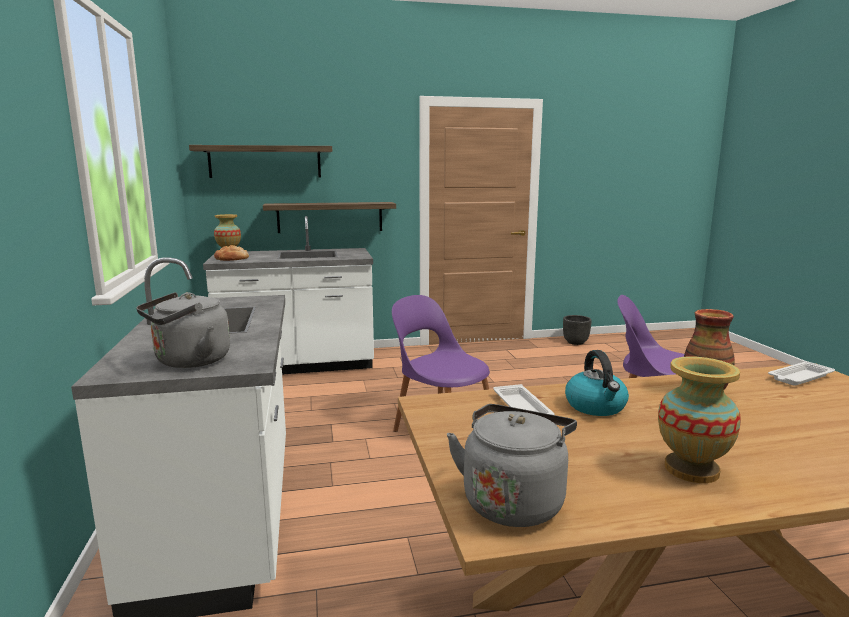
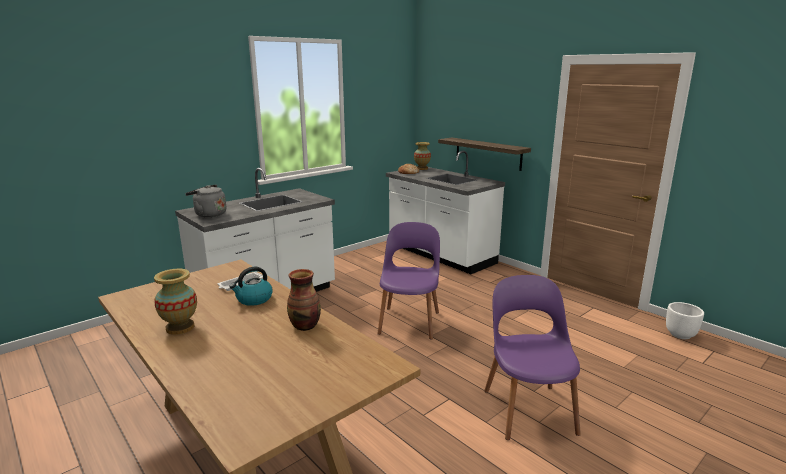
camera: 60 degrees right, 5 degrees up
(265, 162) = (454, 108): shelf -> none
(514, 500) = (140, 296): grey kettle -> none
(575, 342) = (681, 335): black planter -> white planter
(799, 378) = (365, 359): white tray -> none

